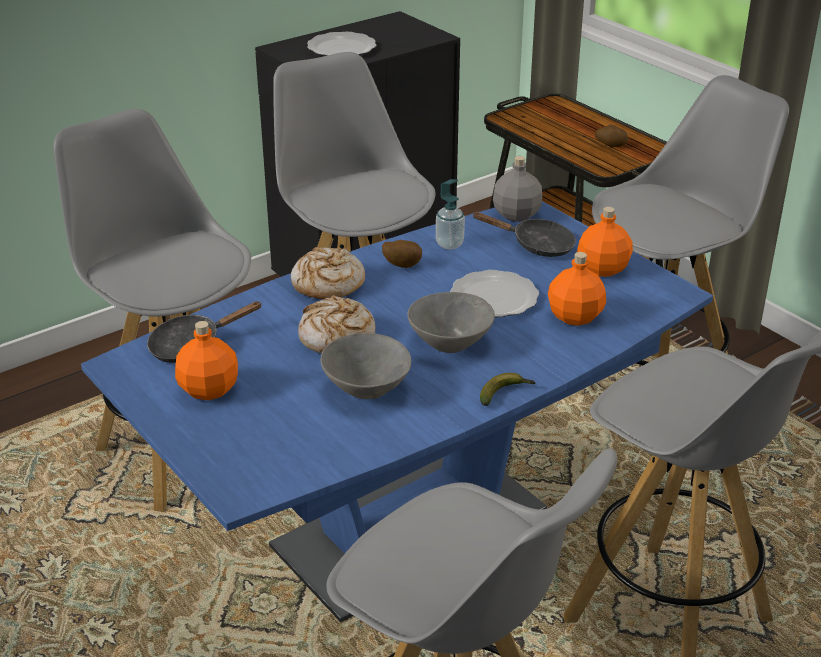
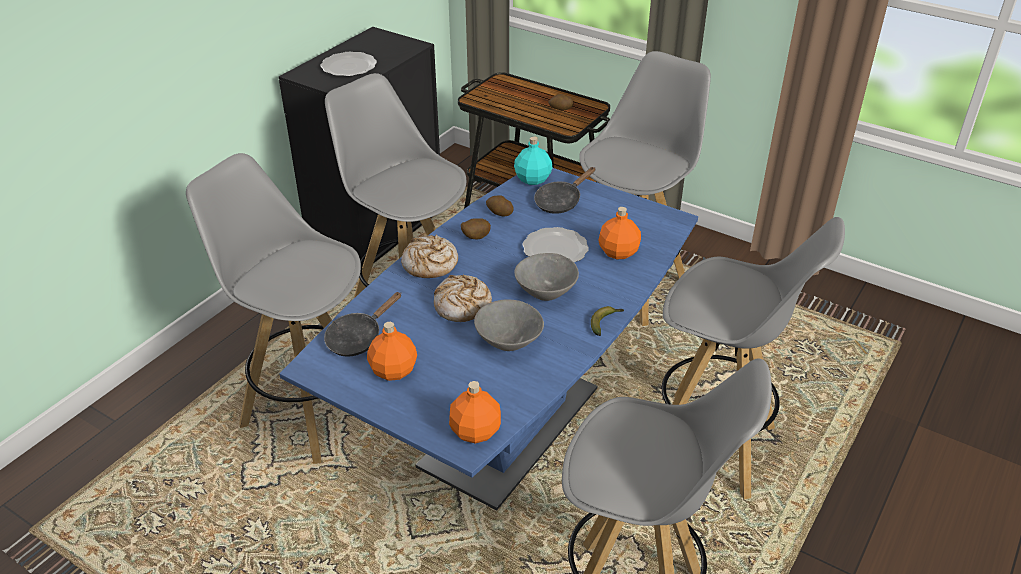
camera: 20 degrees left, 5 degrees up
(449, 244) = (499, 213): soap dispenser -> potato
(516, 215) = (532, 179): grey bottle -> turquoise bottle
(536, 245) = (560, 201): black frying pan -> black frying pan turned 135 degrees clockwise
(602, 268) = (615, 210): orange bottle -> orange bottle (475, 431)

